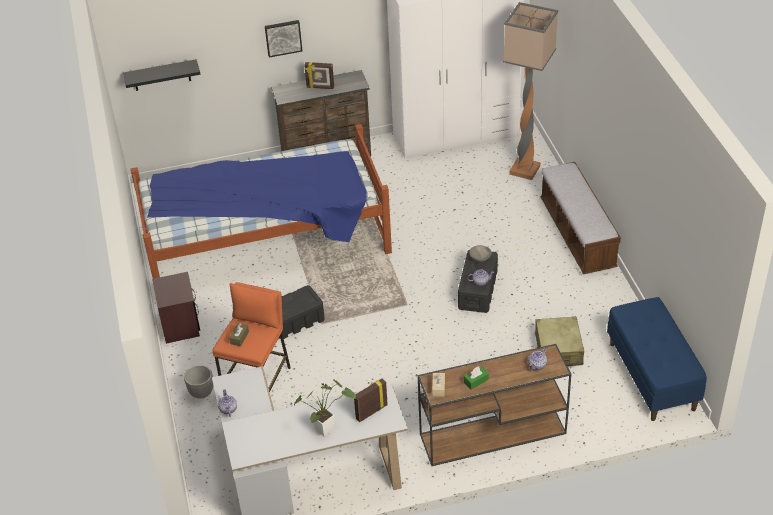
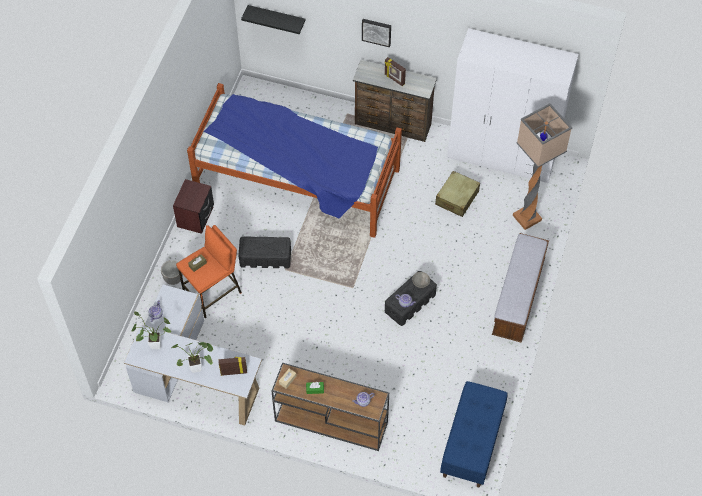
camera: 30 degrees right, 15 degrees up
(254, 434) = (153, 345): none -> potted plant
(558, 349) = (426, 384): beige suitcase -> beige suitcase (457, 198)

